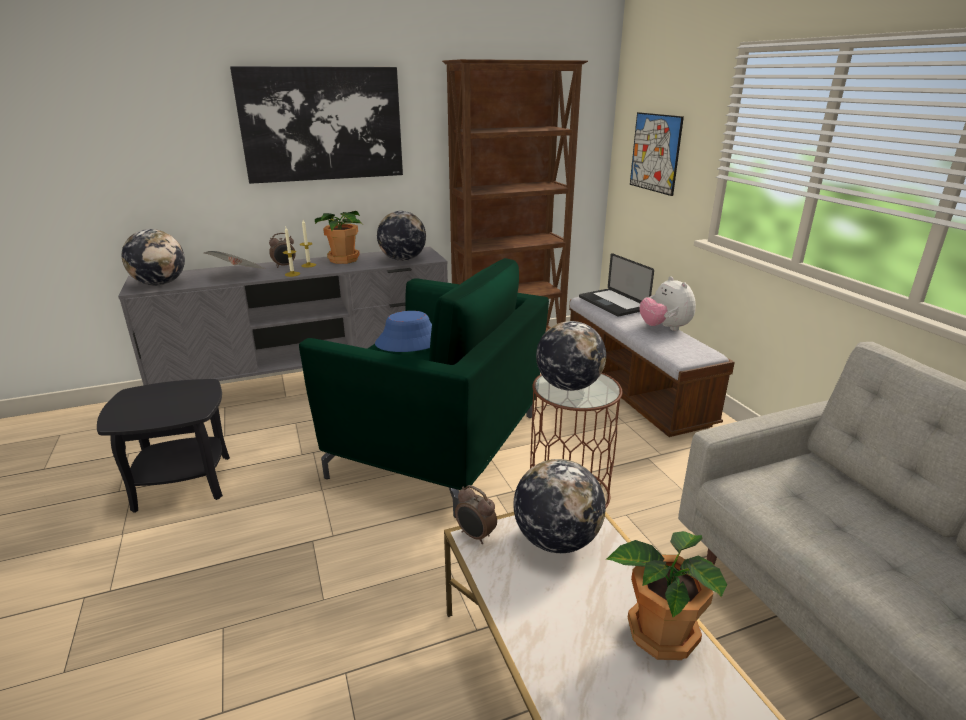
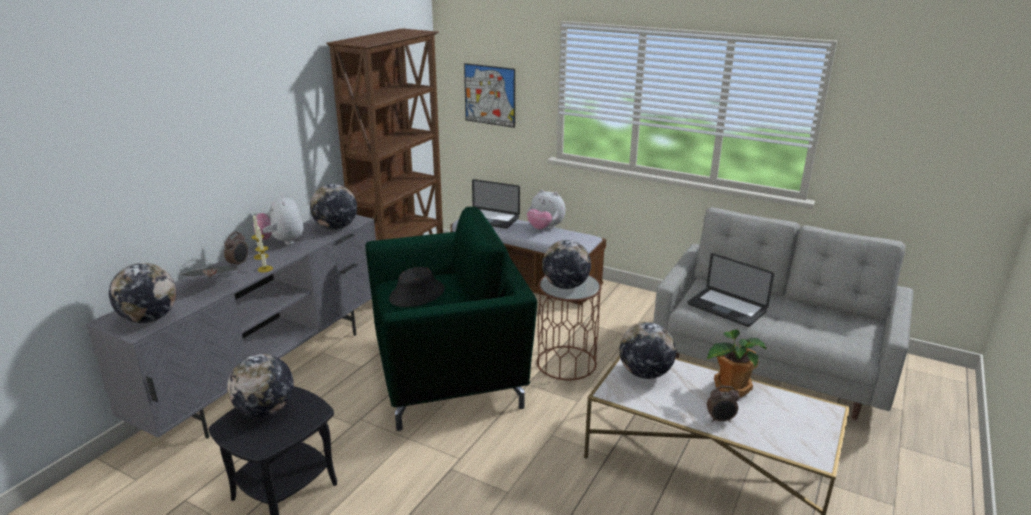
camera: 40 degrees left, 0 degrees up
(170, 394) = (265, 410): none -> globe
(322, 124) = (242, 118): picture -> none
(343, 259) = (282, 242): potted plant -> plush toy
(409, 342) = (417, 294): blue hat -> black hat
(475, 536) = (607, 391): alarm clock -> alarm clock (720, 420)
(804, 510) = (726, 308): none -> laptop

